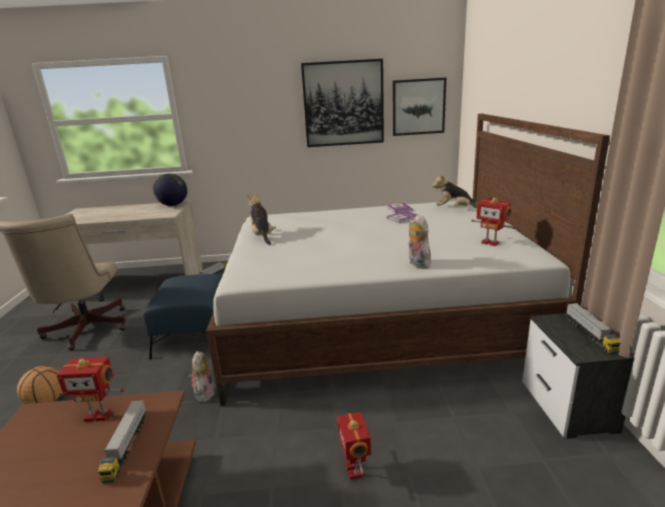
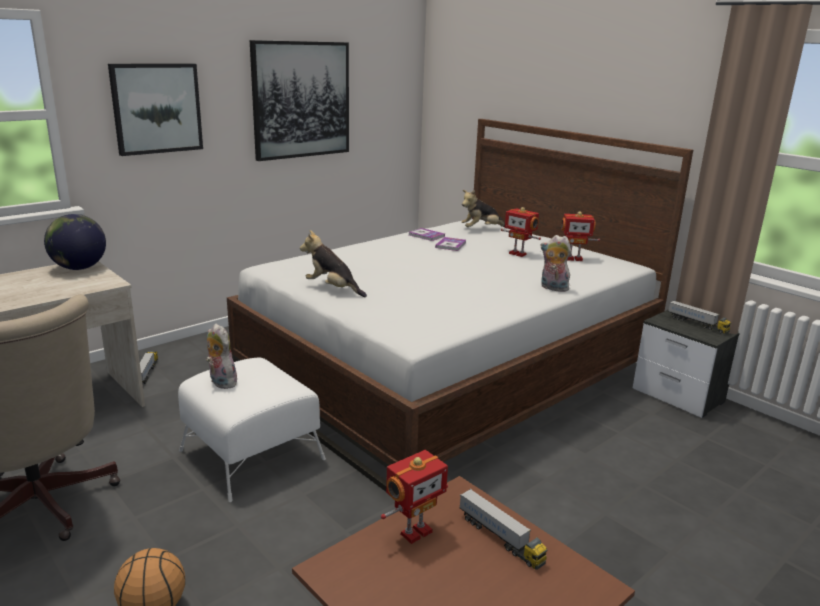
camera: 40 degrees left, 0 degrees up
(194, 336) = (252, 455): blue ottoman -> white ottoman
(203, 393) = (369, 506): plush toy -> plush toy (221, 382)
(355, 470) = (605, 501): toy robot -> toy robot (518, 254)
(418, 107) = (382, 106): picture -> picture (156, 108)

